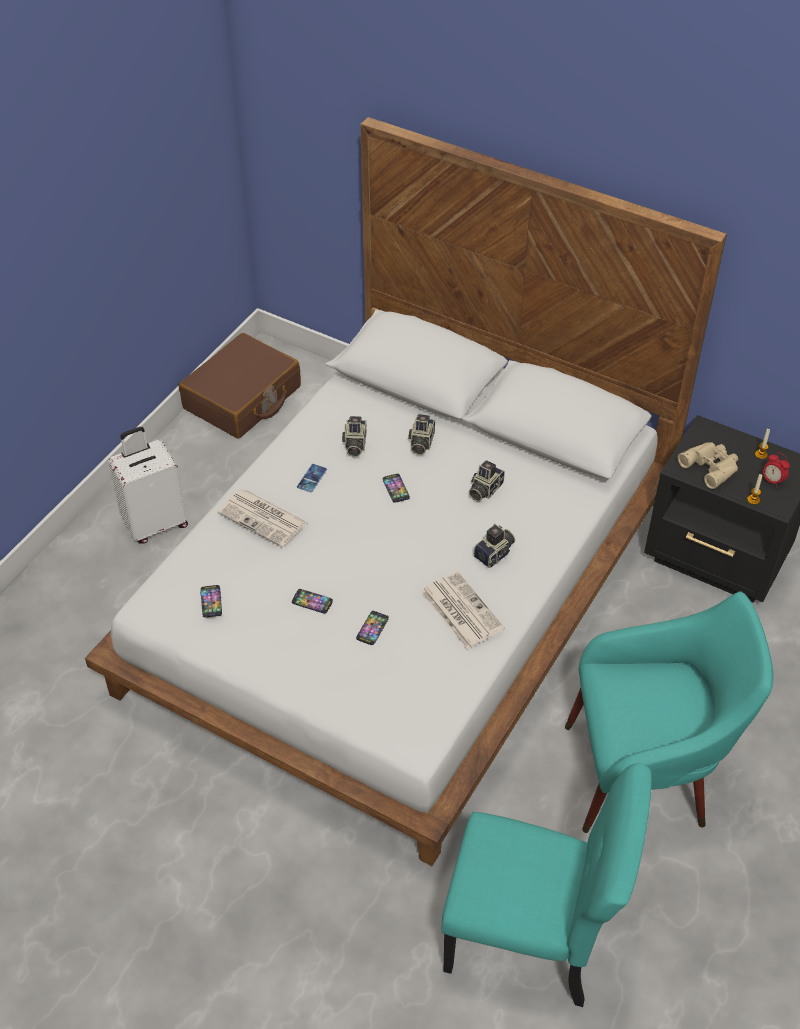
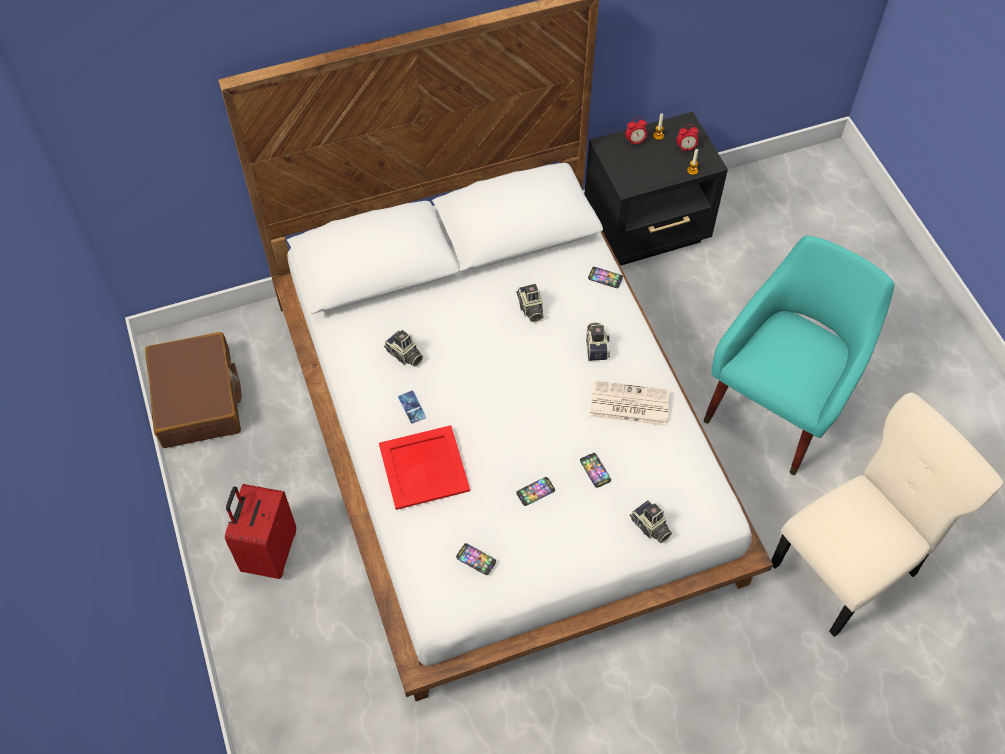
camera: 50 degrees left, 10 degrees up
(155, 523) = (269, 553): white suitcase -> red suitcase
(264, 518) = (424, 466): newspaper -> red tray
(396, 488) = (476, 361): phone -> phone (605, 278)
(420, 443) = (445, 313): camera -> camera (650, 528)
(532, 940) = (849, 566): turquoise chair -> beige chair
(711, 466) = (642, 168): beige binoculars -> none
(734, 444) = (635, 141): none -> alarm clock

